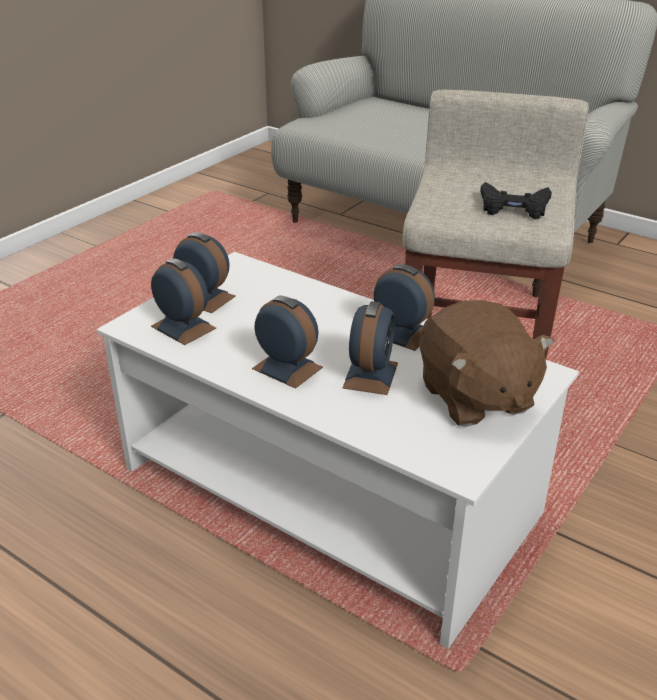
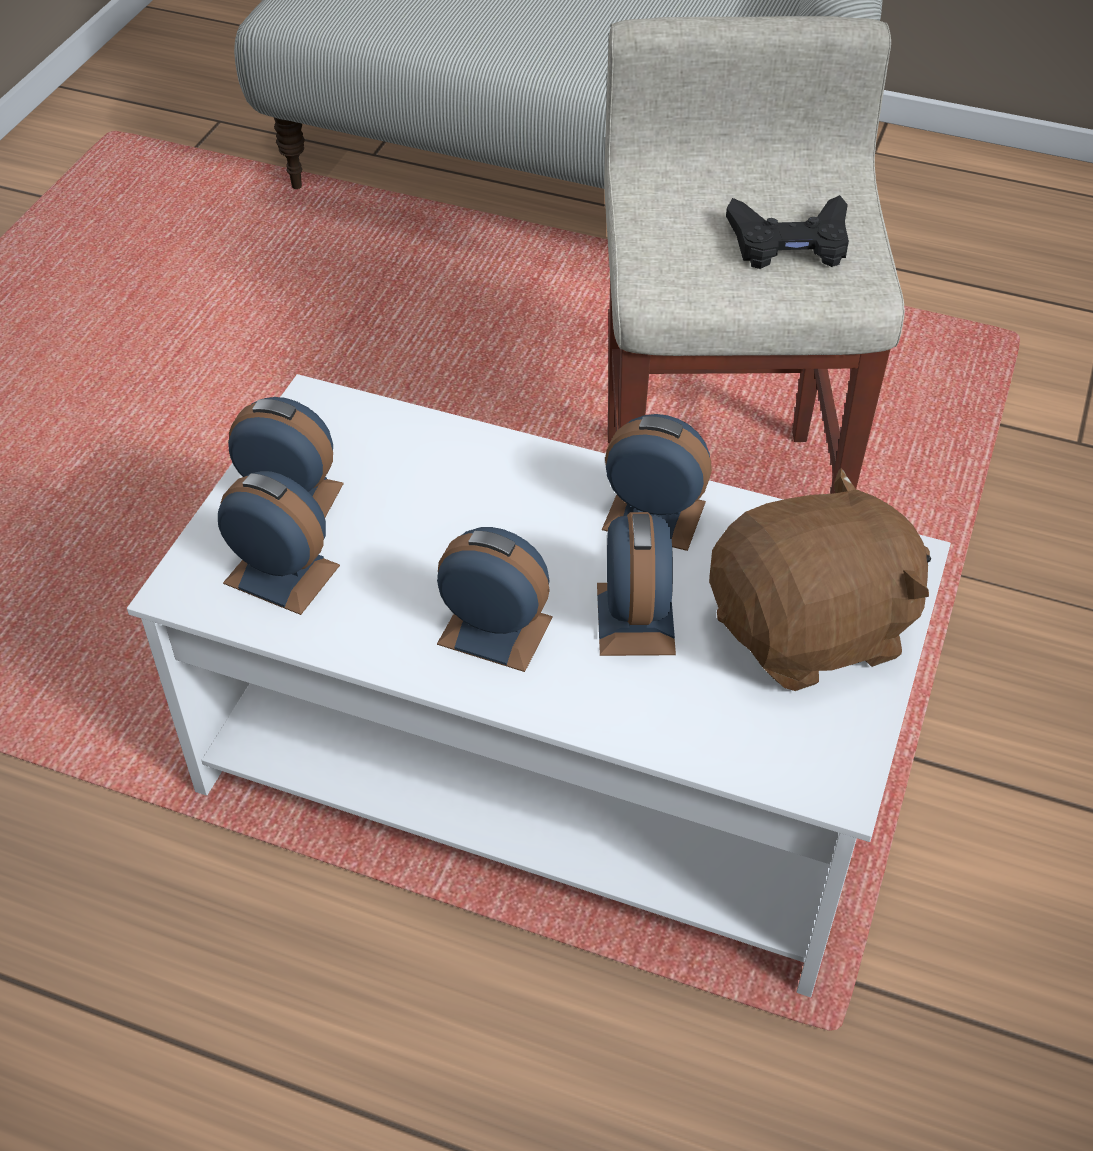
camera: 15 degrees left, 15 degrees up
(475, 397) = (811, 631): brown plush toy -> brown plush toy turned 75 degrees counterclockwise

